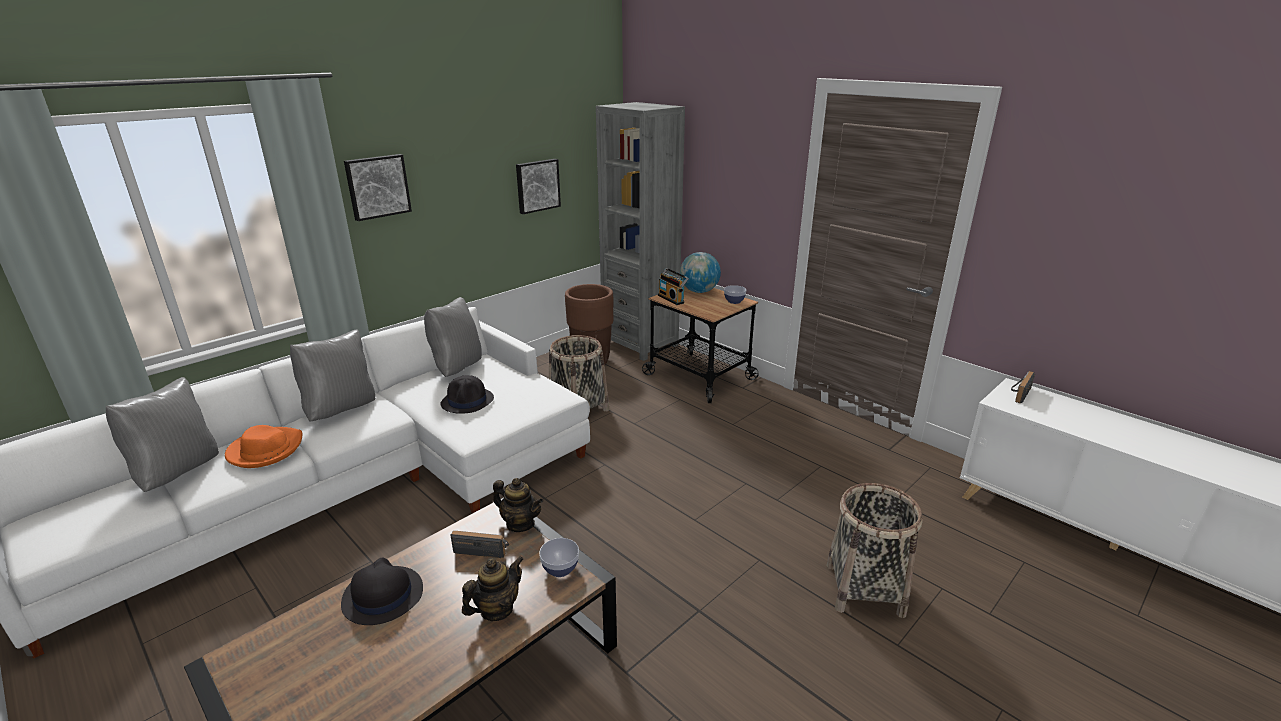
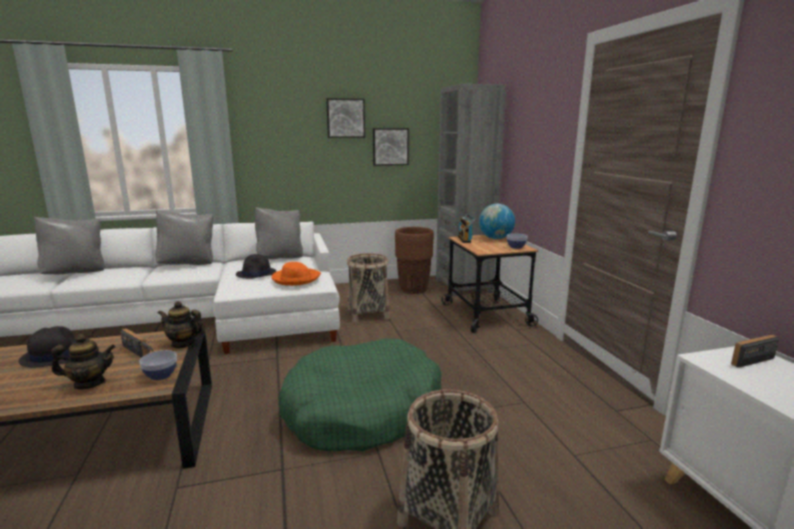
camera: 30 degrees right, 10 degrees down
(265, 450) = (123, 273): orange hat -> orange hat (295, 278)
(377, 186) = (262, 129): picture -> picture (345, 118)
(520, 523) = (183, 343): teapot -> teapot turned 135 degrees clockwise
(702, 526) = (362, 411): none -> green dog bed

